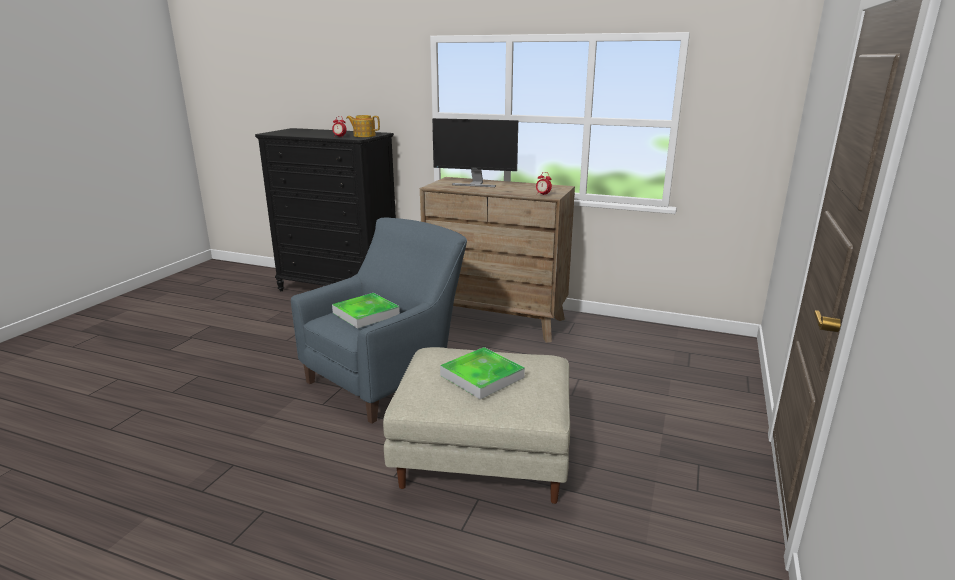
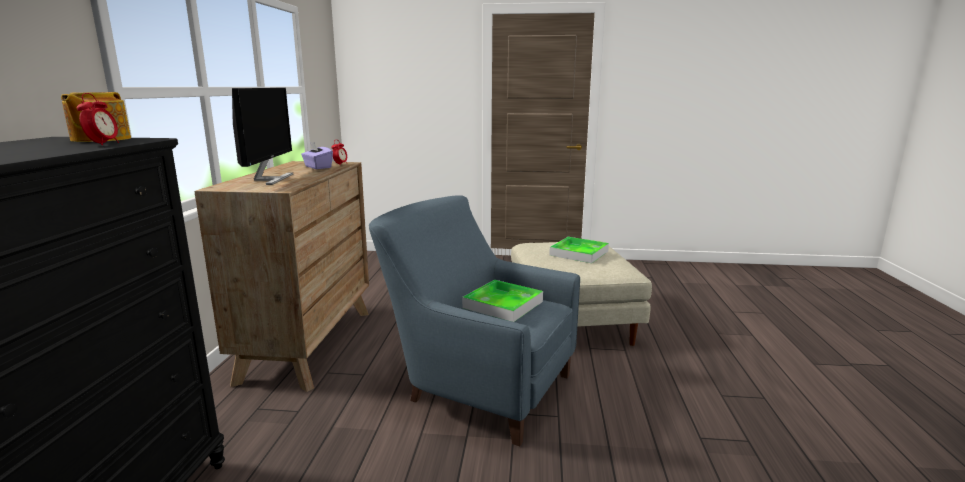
camera: 105 degrees left, 5 degrees down
(529, 190) = (317, 167): none -> purple tissue box

